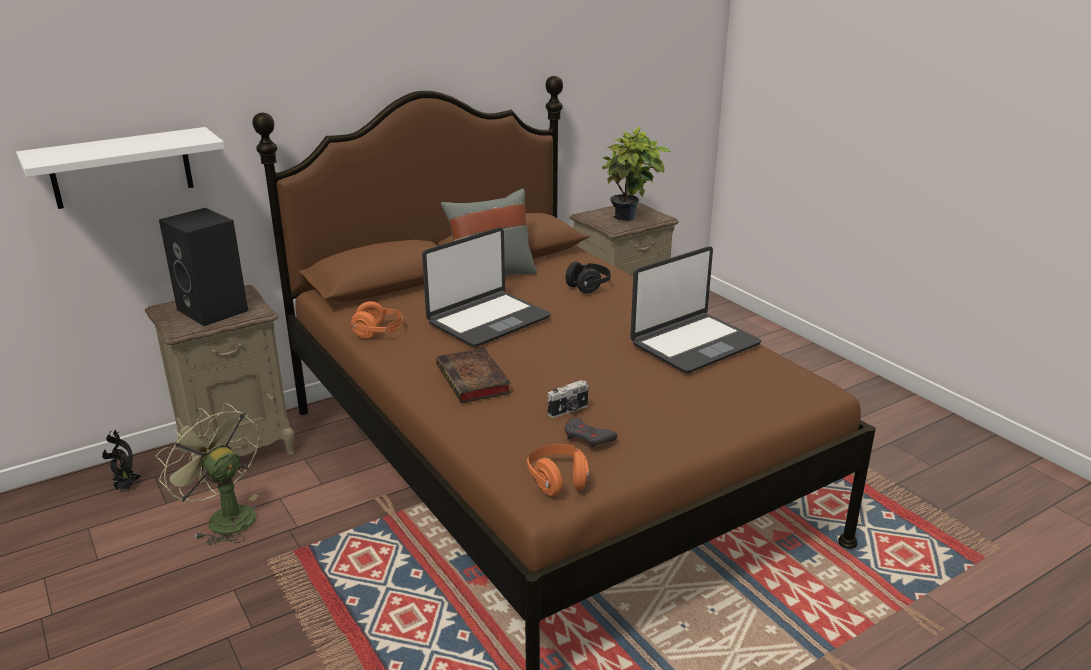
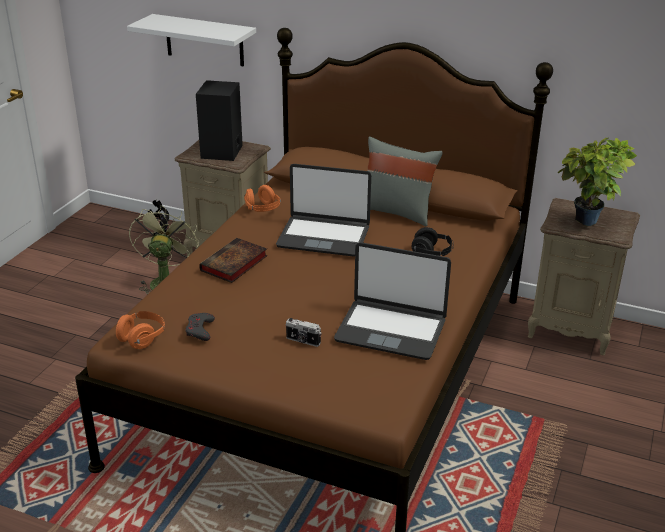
camera: 55 degrees right, 5 degrees up
(569, 410) = (227, 311): camera -> camera (302, 341)

